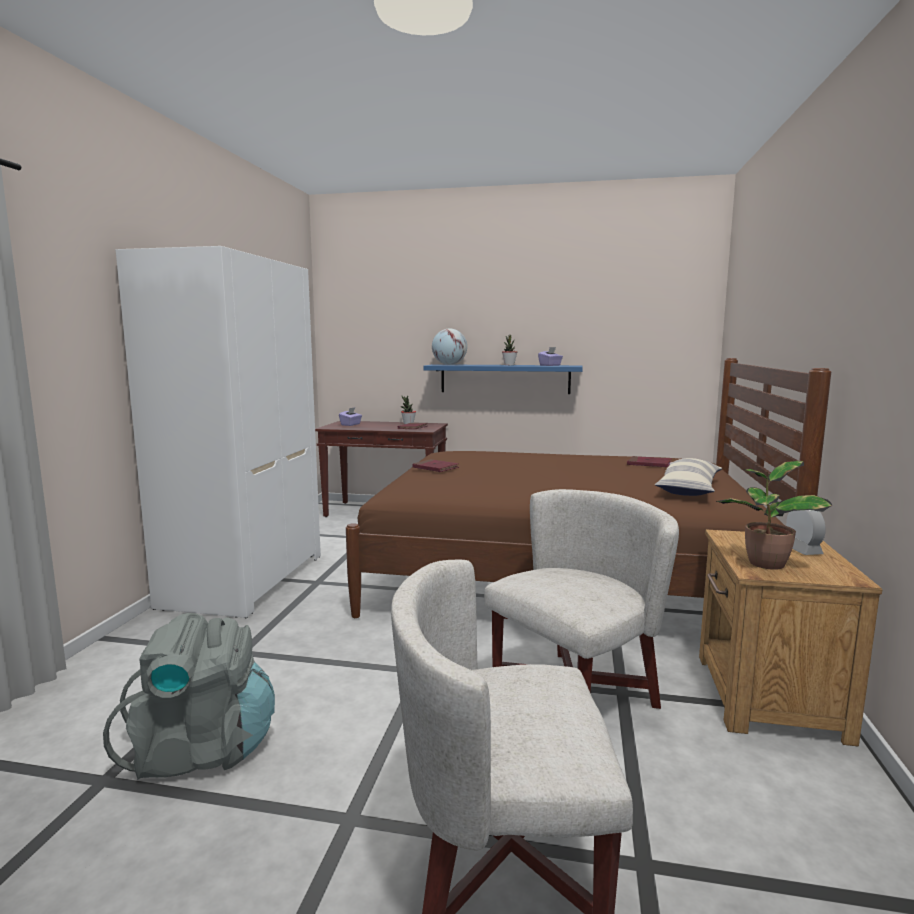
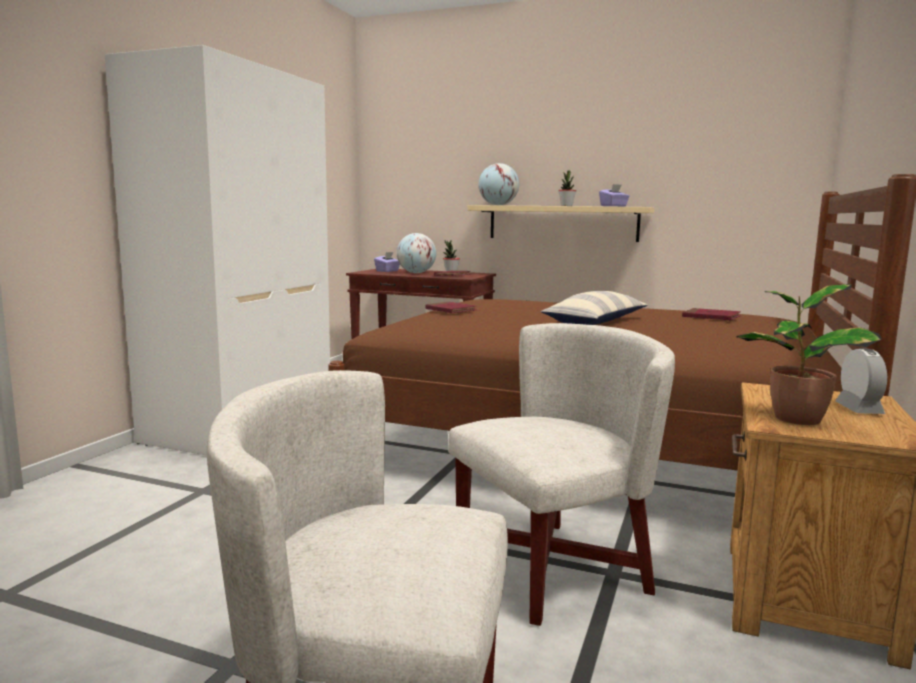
camera: 10 degrees right, 0 degrees up
(202, 750) = (114, 578): grey backpack -> none
(378, 426) = (416, 273): none -> globe
(505, 379) = (562, 223): blue shelf -> beige shelf
(689, 489) = (742, 341): pillow -> pillow (595, 323)

